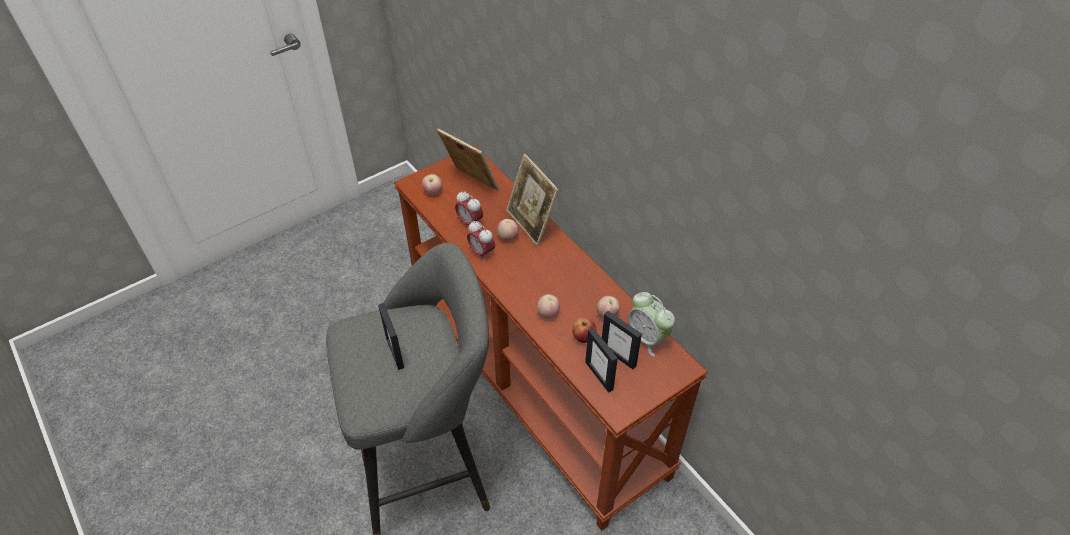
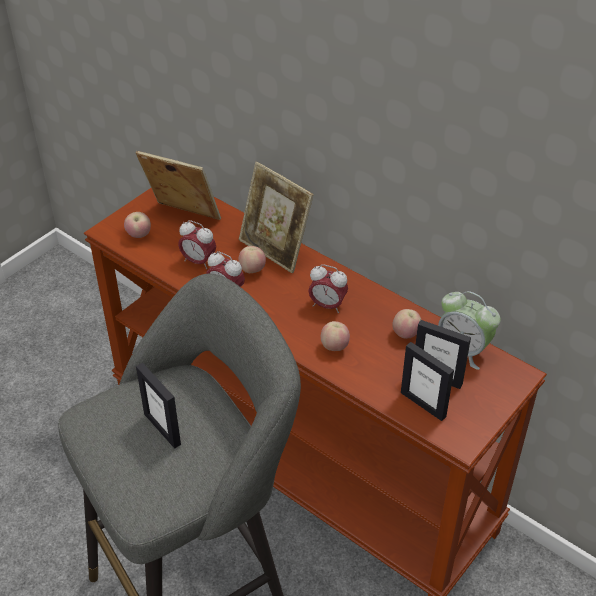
camera: 15 degrees left, 5 degrees down
(555, 278) = (327, 305): none -> alarm clock
(583, 337) = (387, 365): apple -> none

